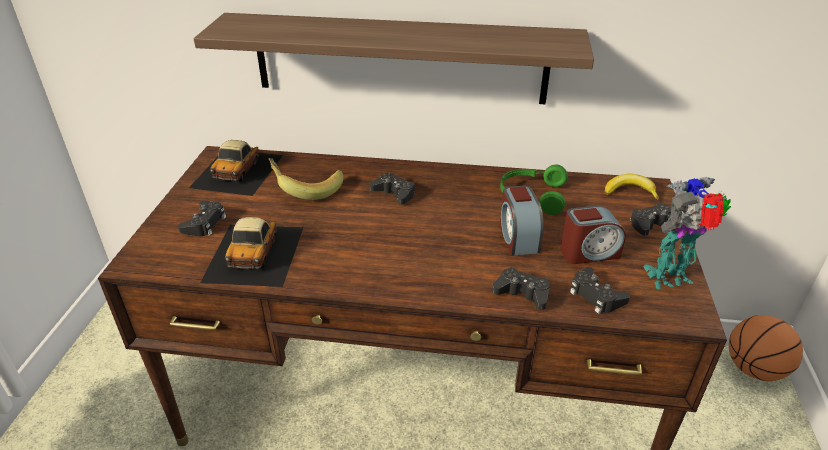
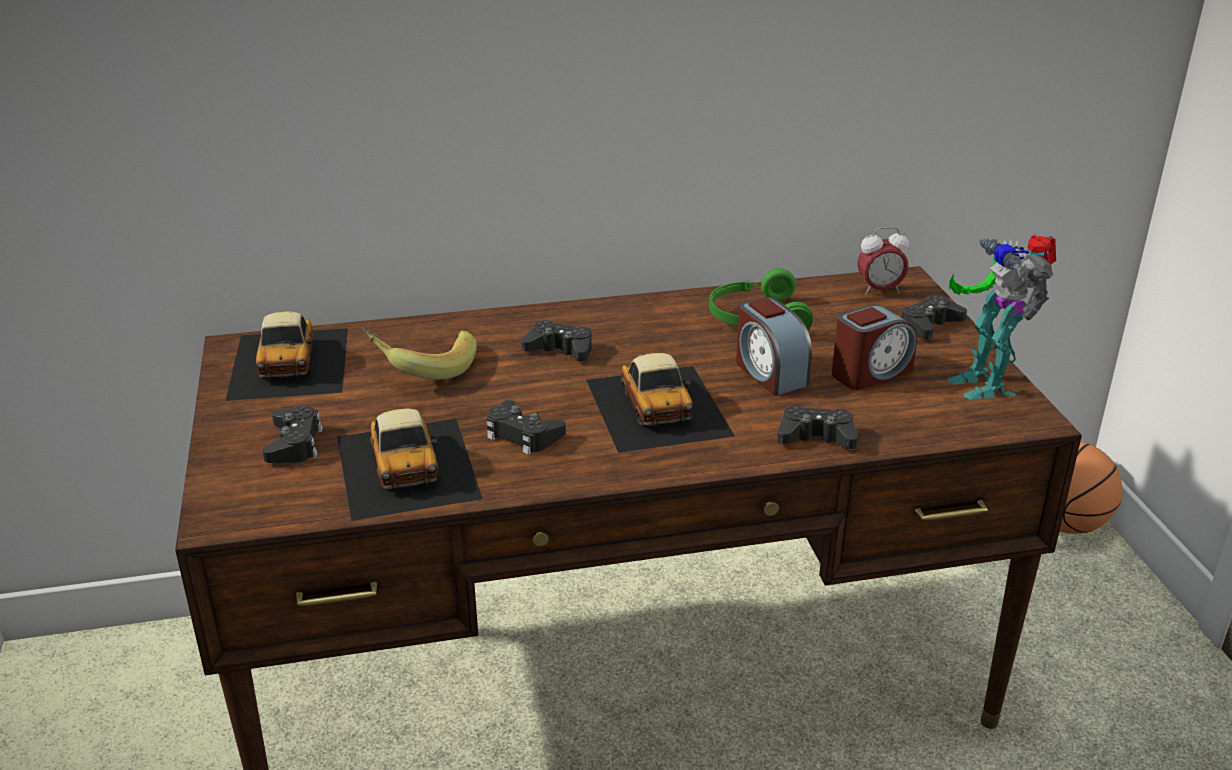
camera: 20 degrees left, 5 degrees down
(400, 58) = (528, 146): shelf -> none
(430, 246) = (658, 406): none -> toy car
(595, 295) = (907, 420): black game controller -> black game controller (523, 435)
(630, 191) = (879, 290): banana -> alarm clock
(671, 278) = (985, 382): toy robot -> toy robot turned 75 degrees counterclockwise

